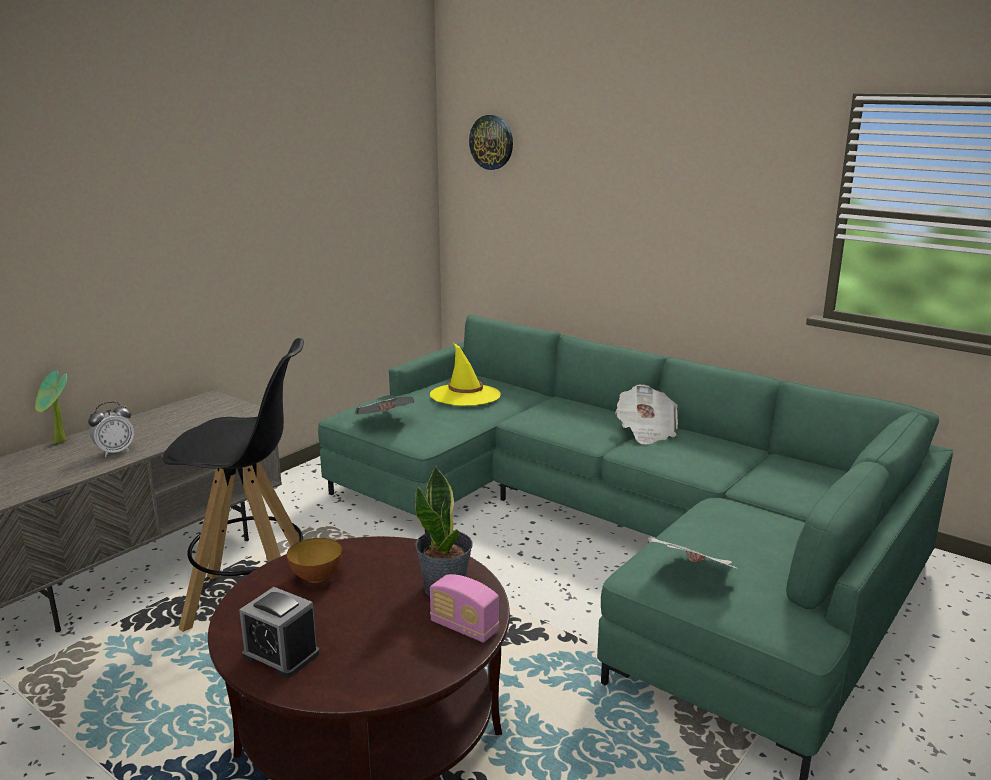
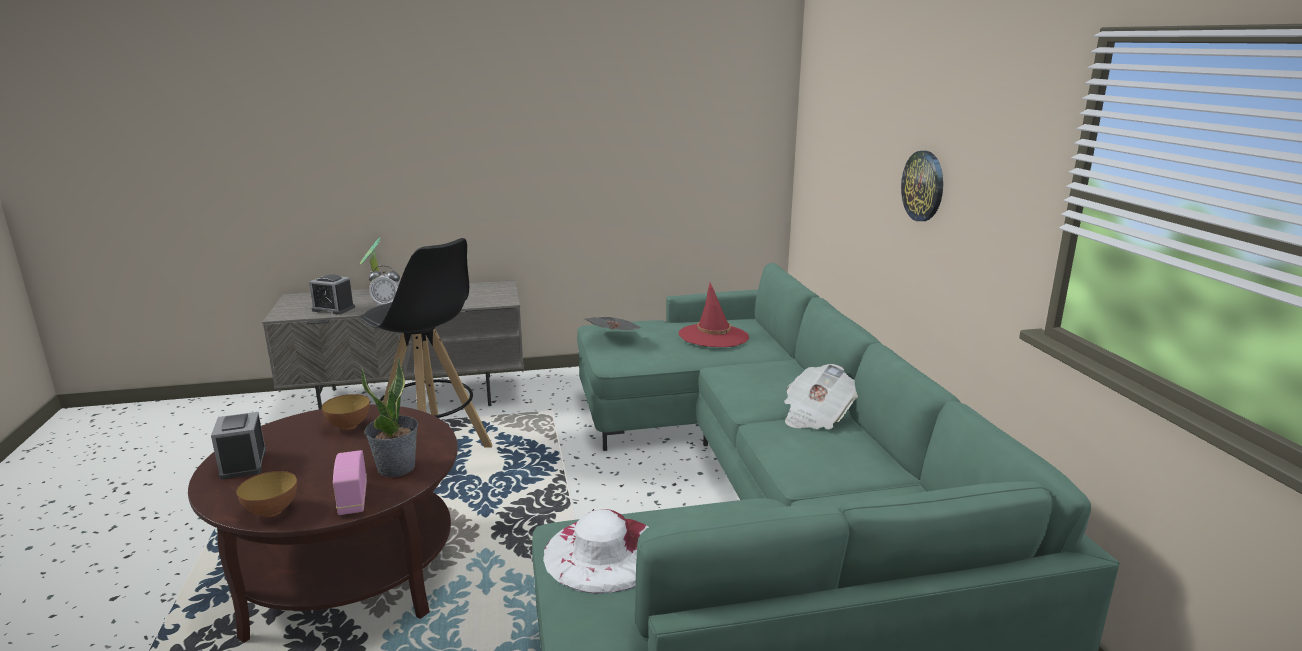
camera: 40 degrees right, 0 degrees up
(51, 476) = (333, 309): none -> alarm clock
(412, 673) = (272, 511): none -> bowl
(465, 395) = (713, 336): yellow hat -> red hat
(491, 142) = (826, 89): wall clock -> wall clock (923, 186)
(694, 575) = (604, 553): newspaper -> white hat

